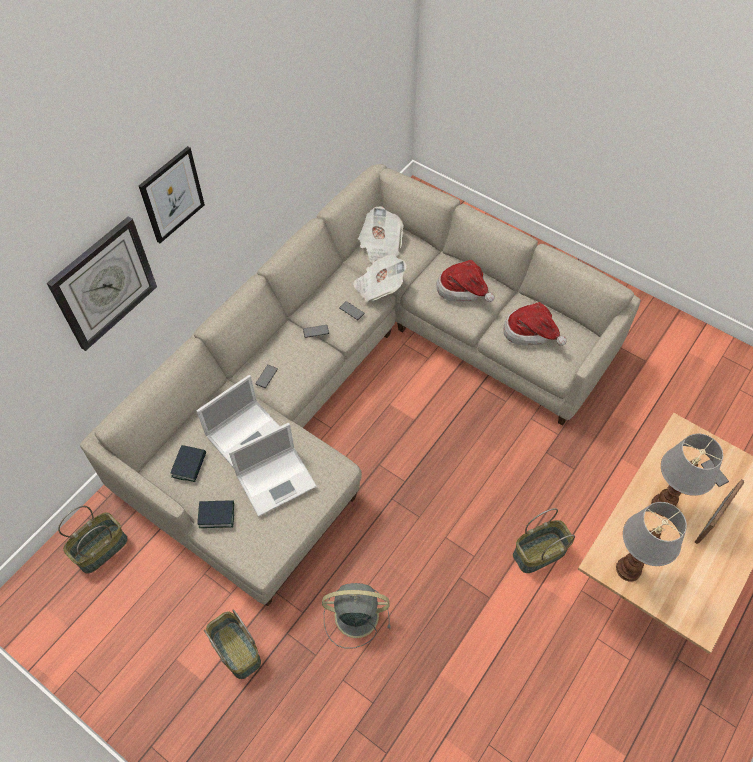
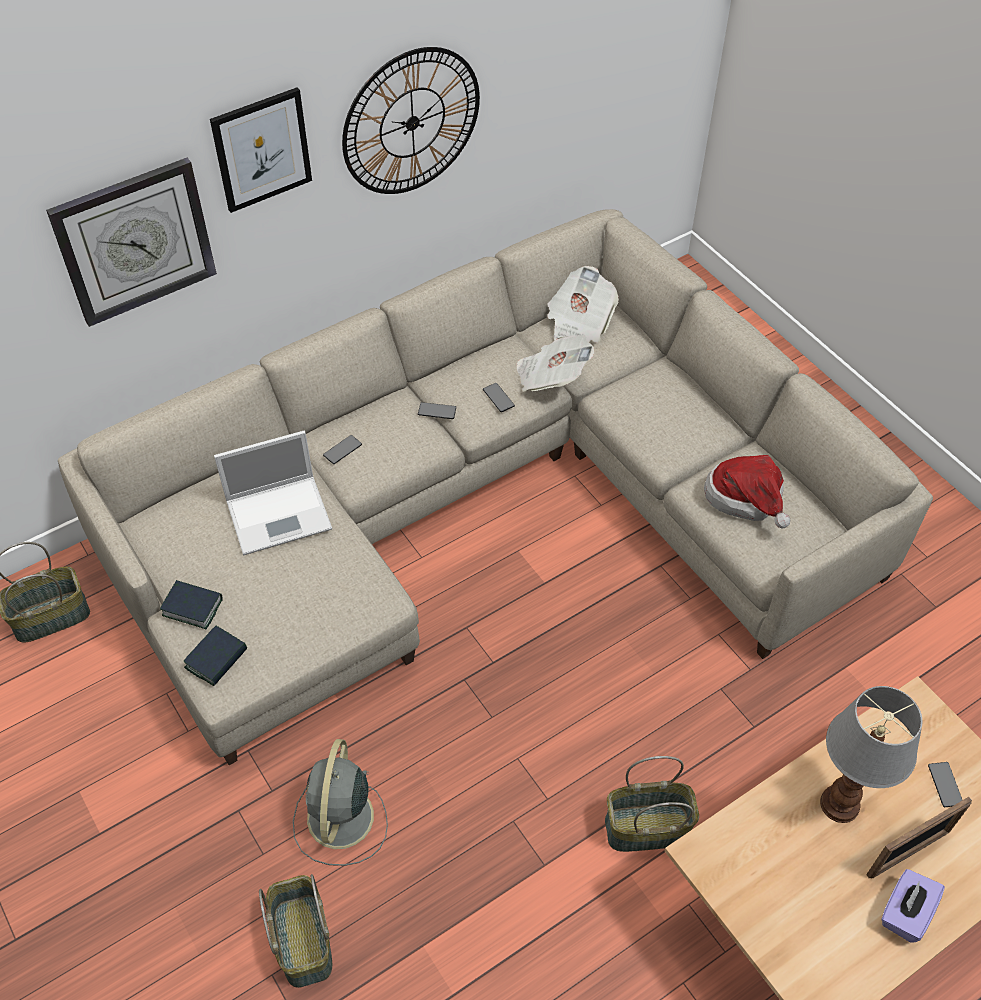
camera: 20 degrees right, 5 degrees down
(189, 465) = (188, 532): book -> book (216, 659)
(236, 650) = (160, 808): basket -> basket (301, 940)
(256, 146) = (412, 122): none -> wall clock
(277, 480) = (293, 587): laptop -> none
(354, 615) = (340, 820): grey fan -> grey fan turned 105 degrees counterclockwise
(463, 290) = (671, 414): hat -> none
(627, 569) = (740, 876): table lamp -> none
(723, 557) = (905, 913): none -> purple tissue box

